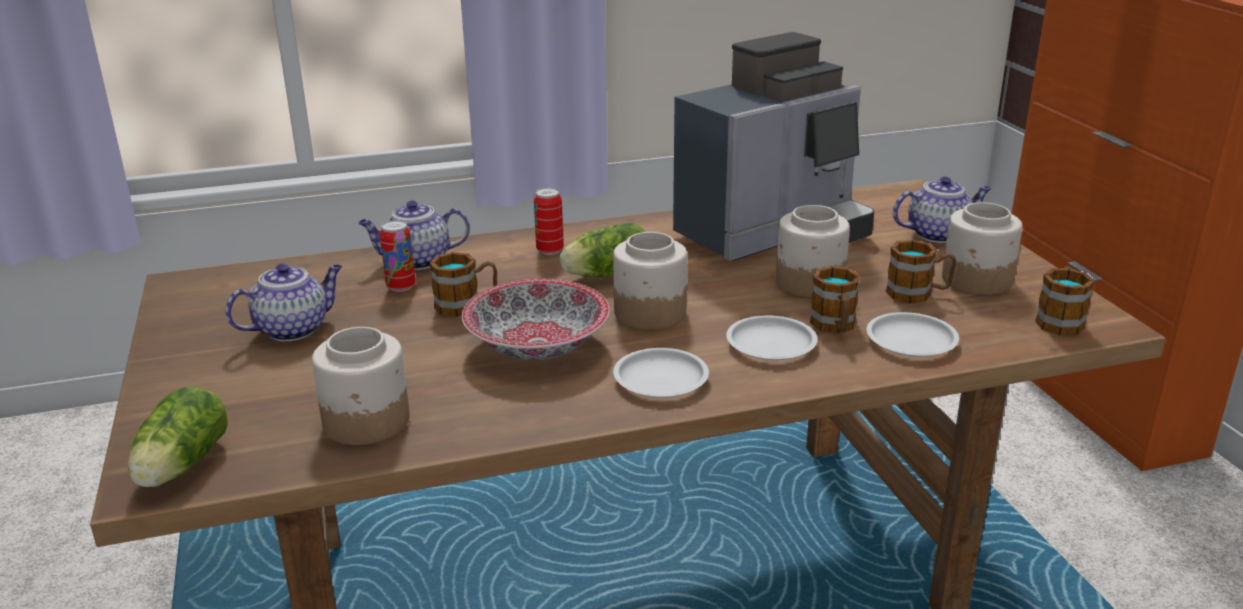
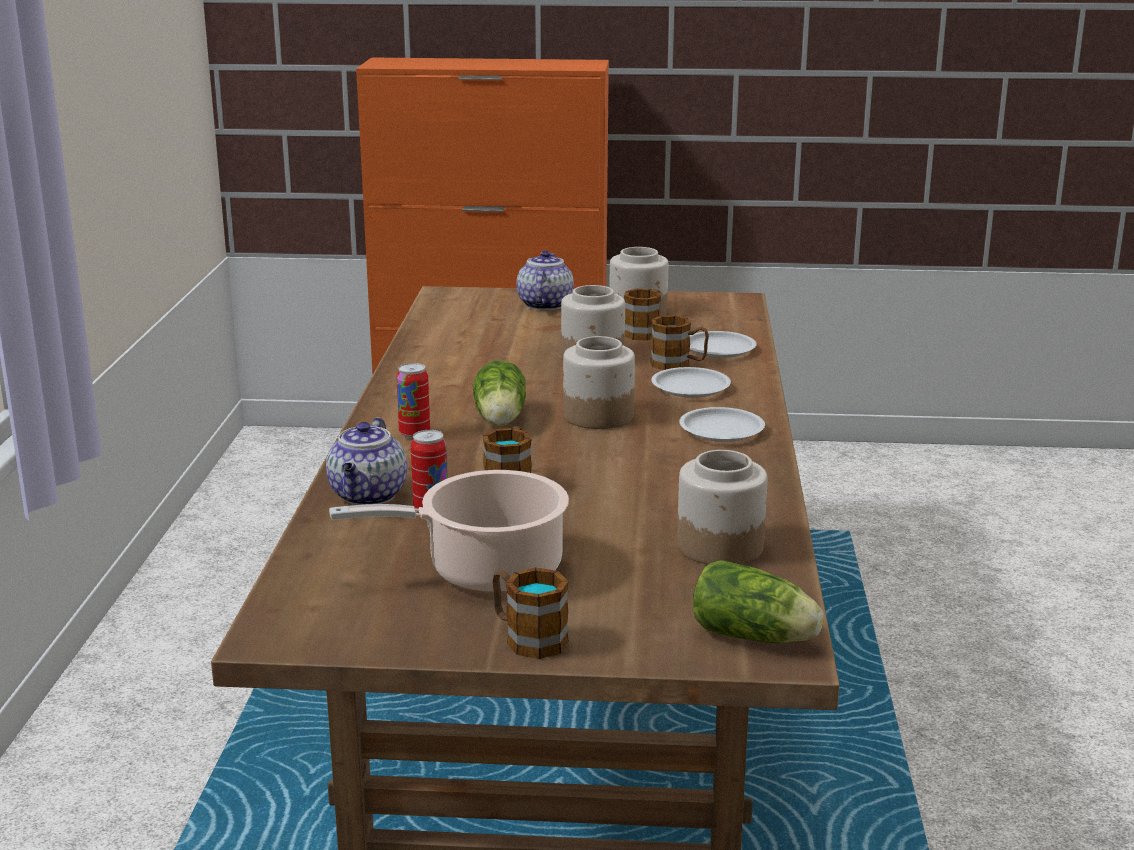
camera: 70 degrees left, 5 degrees down
(293, 329) = (486, 570): teapot -> cooking pot
(538, 345) = (623, 464): bowl -> none
(773, 234) = (481, 350): coffee machine -> none
(1059, 320) = (720, 308): mug -> mug (527, 638)

